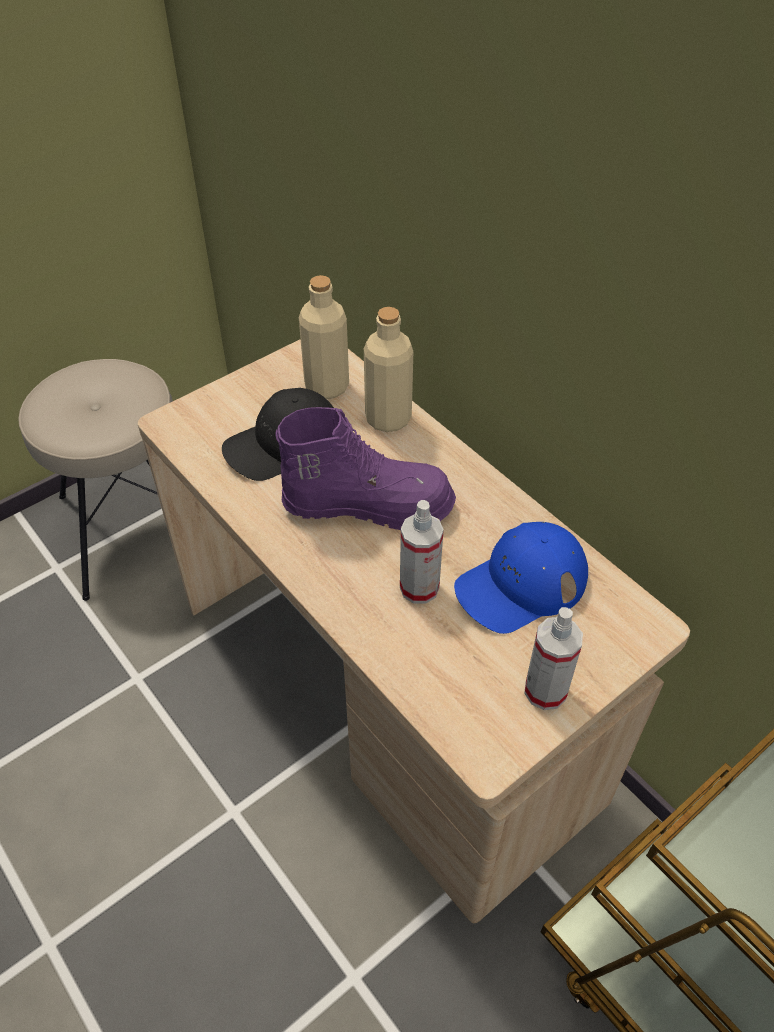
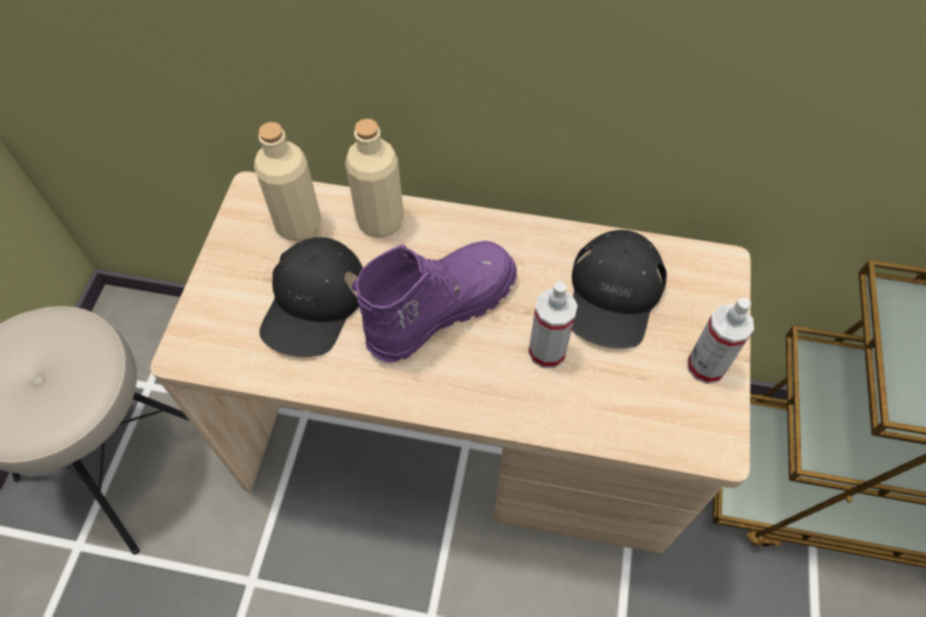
camera: 40 degrees left, 10 degrees up
(521, 584) = (613, 295): blue cap -> black cap

